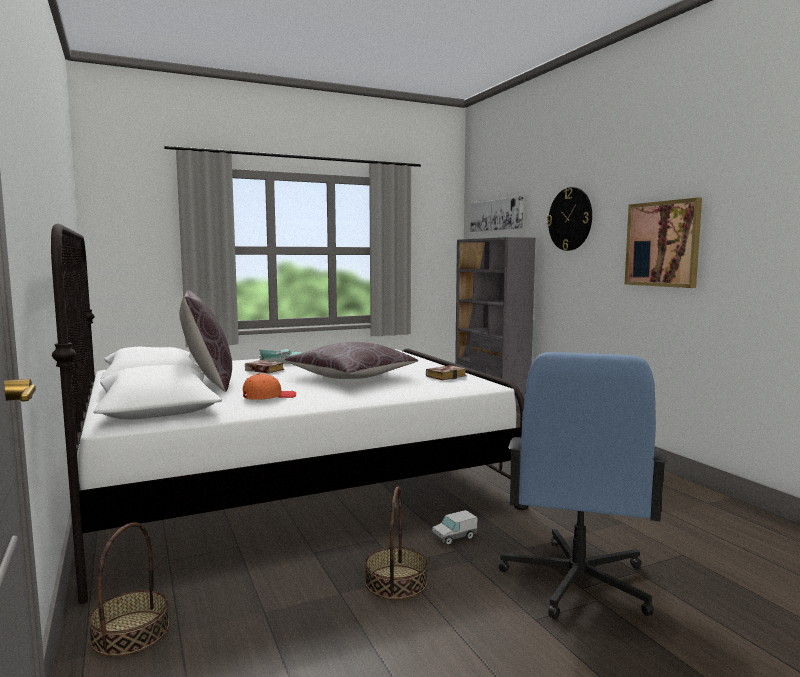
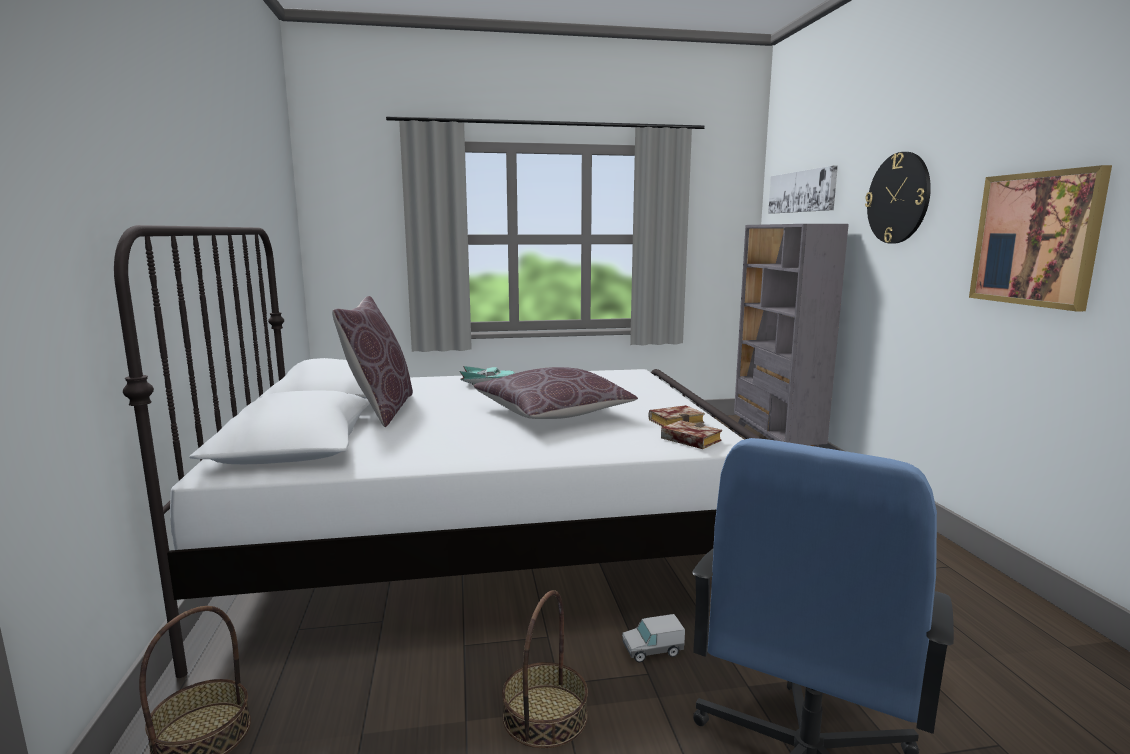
camera: 15 degrees right, 5 degrees up
(262, 370) = (456, 395): book -> book (688, 440)
(269, 397) = (427, 440): orange cap -> none

